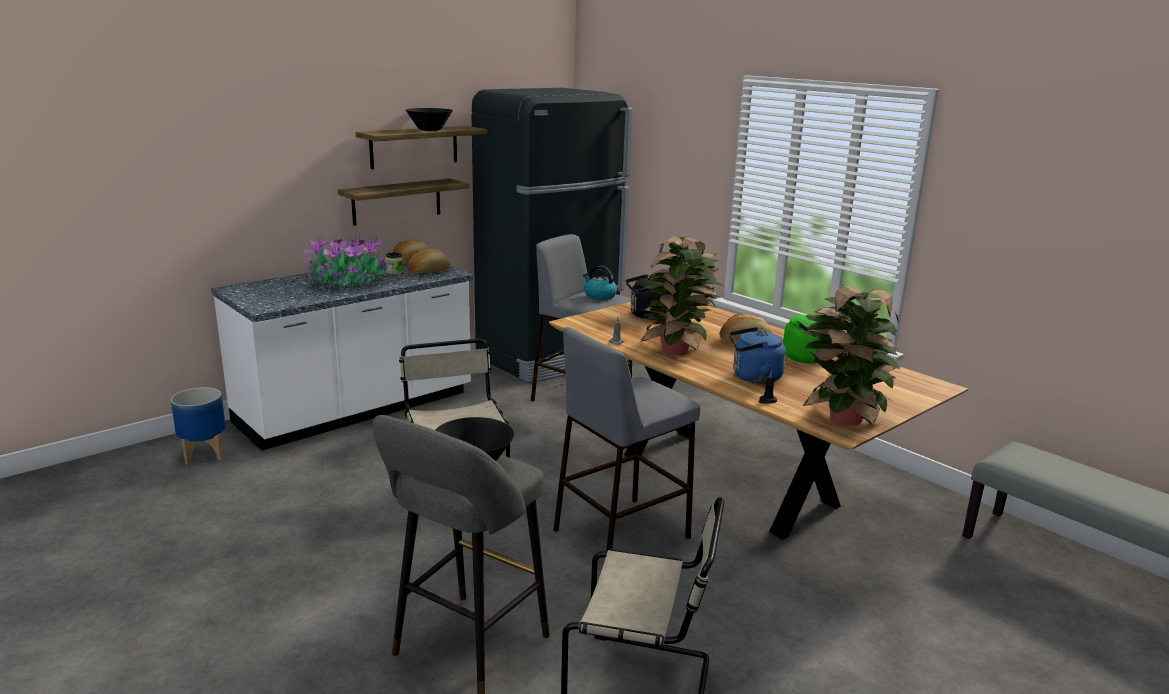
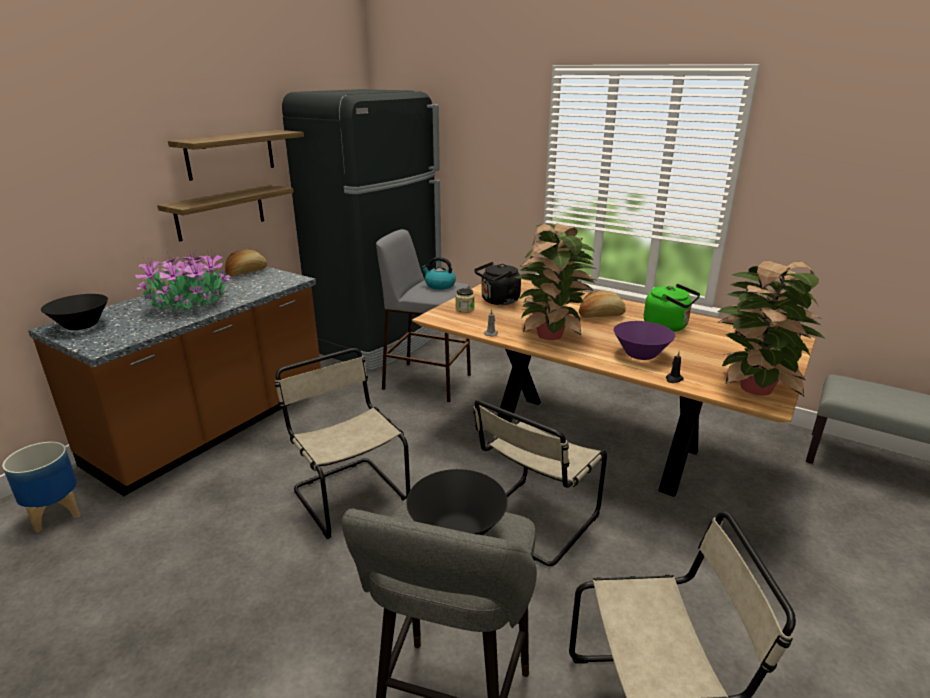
camera: 15 degrees left, 5 degrees up
(356, 409) = (214, 427): white counter -> brown counter
(394, 272) = (234, 285): jar -> jar (465, 309)
(429, 130) = (246, 135): black bowl -> black bowl (81, 326)
(429, 272) = (270, 281): bread -> none
(620, 534) = (533, 523): grey stool -> beige chair
(753, 377) = (640, 354): blue kettle -> purple bowl

